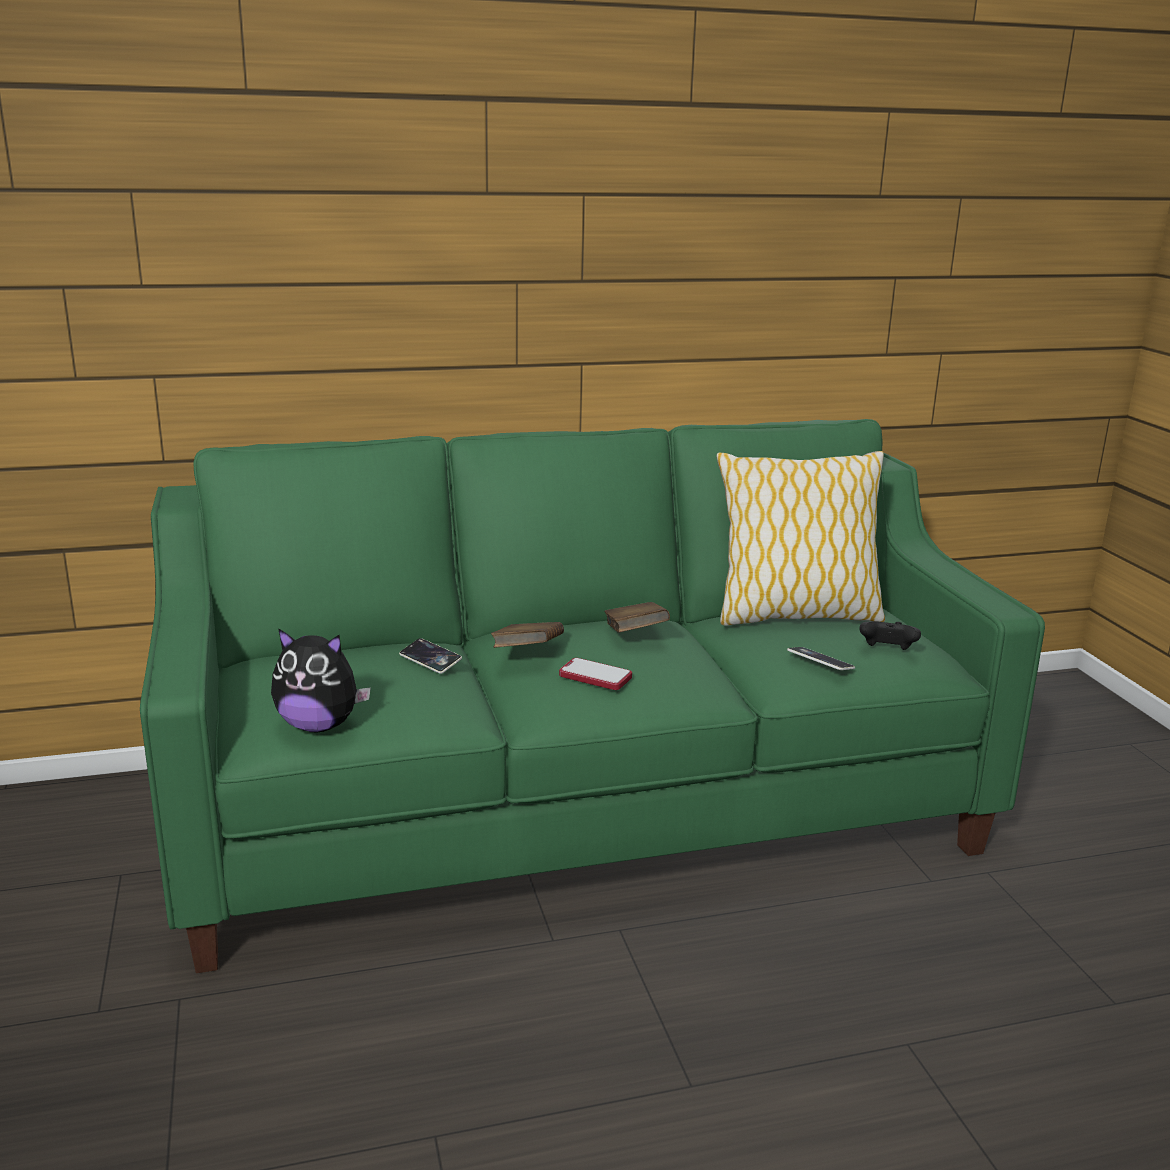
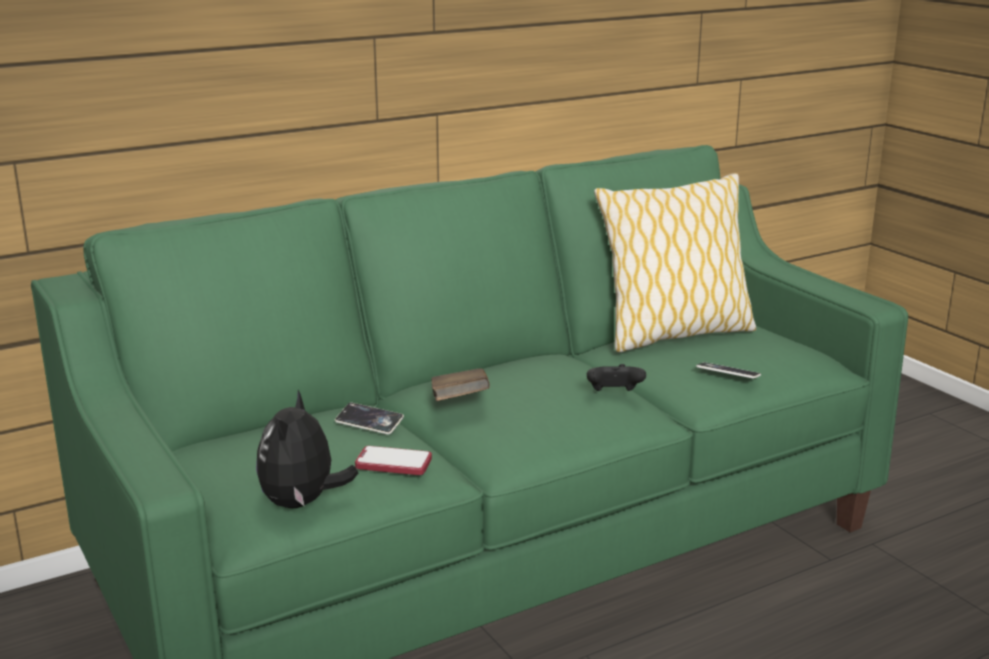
camera: 15 degrees left, 0 degrees up
(319, 725) = (302, 503): plush toy -> plush toy turned 105 degrees clockwise
(595, 676) = (539, 415): phone -> phone (393, 463)
(635, 635) = (548, 372): brown book -> none
(887, 651) = (776, 356): black game controller -> black game controller (614, 394)

